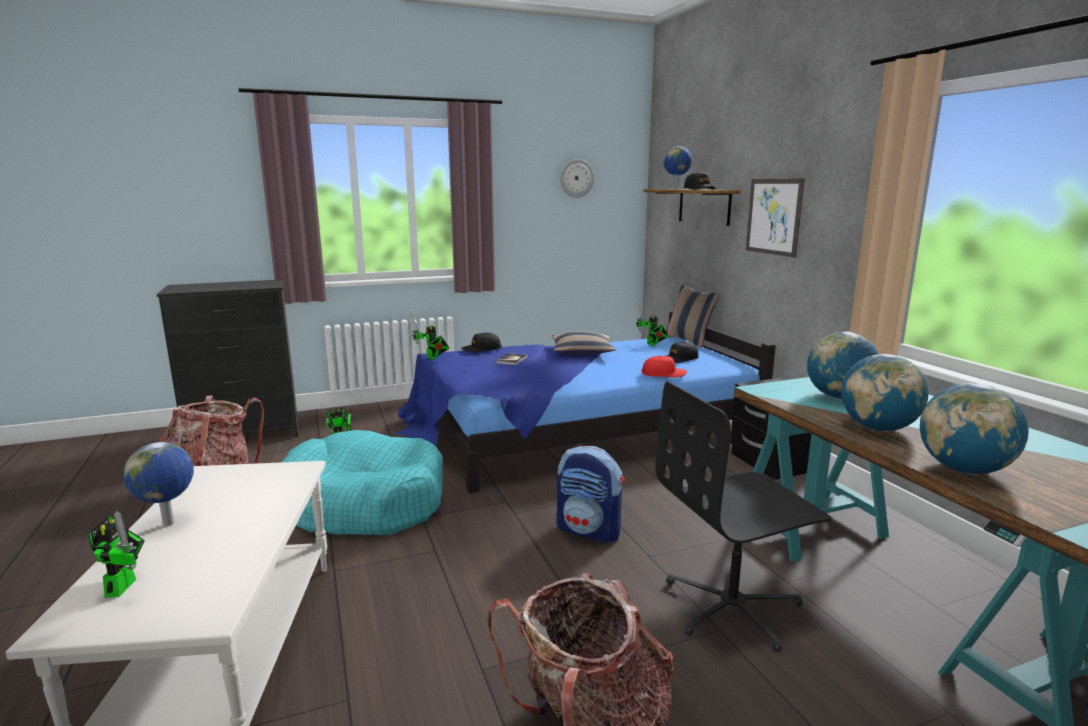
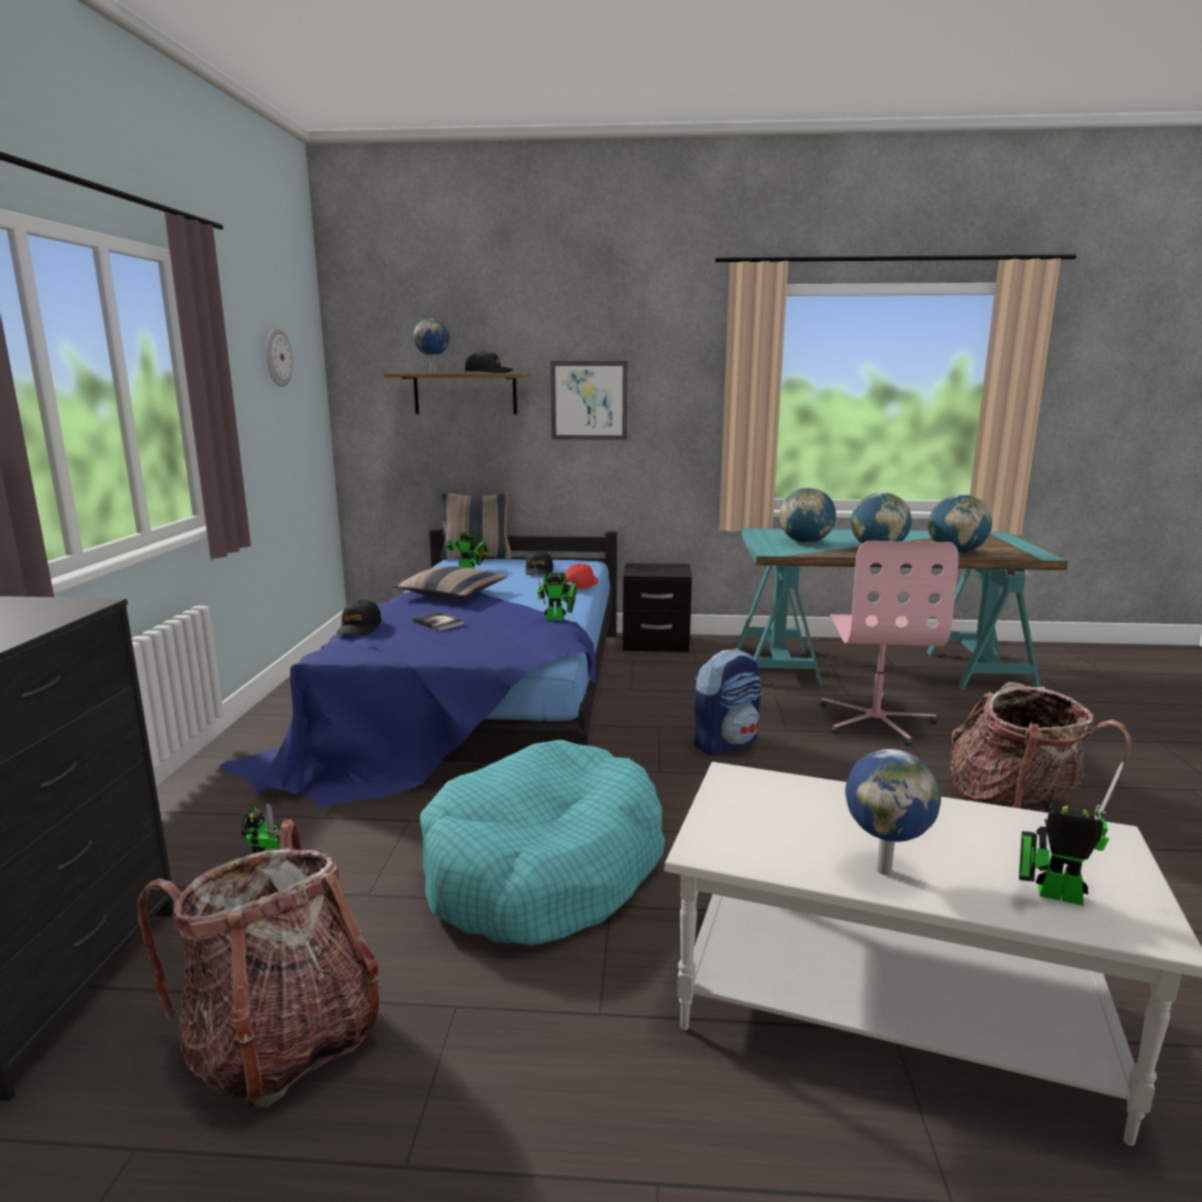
camera: 65 degrees left, 0 degrees up
(432, 358) = (346, 658): toy robot -> toy robot (558, 618)
(733, 607) = (876, 721): black office chair -> pink office chair

